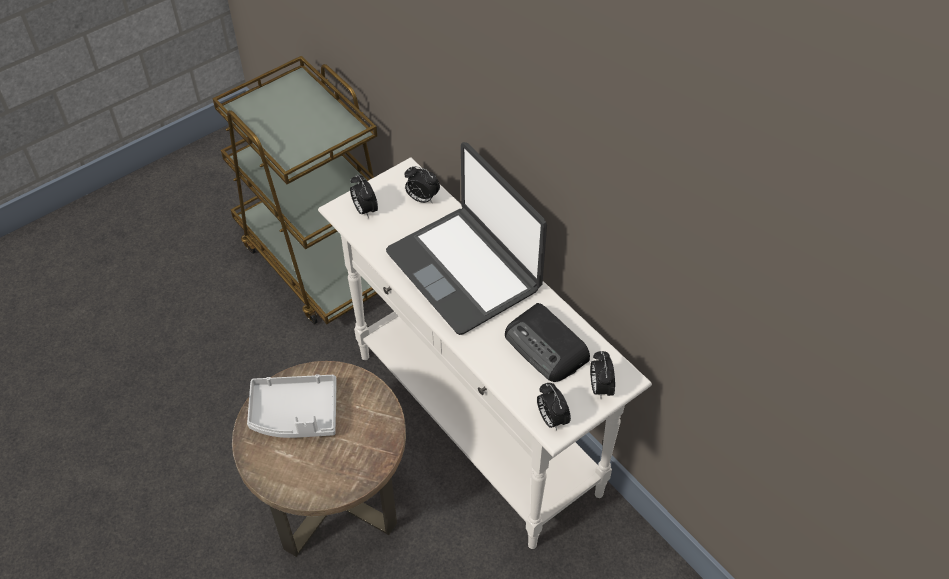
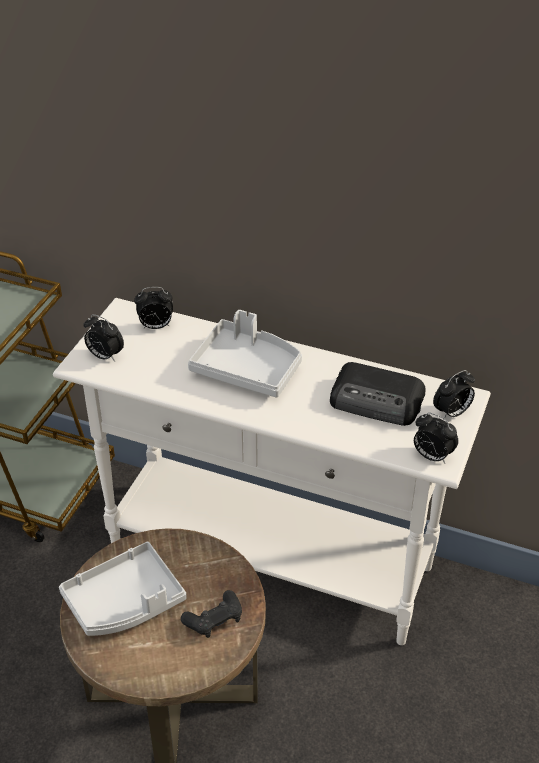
camera: 30 degrees left, 10 degrees down
(347, 461) = (214, 620): none -> black game controller
(464, 270) = (247, 369): laptop -> grey tray
(600, 388) = (452, 413): alarm clock -> alarm clock turned 90 degrees counterclockwise

